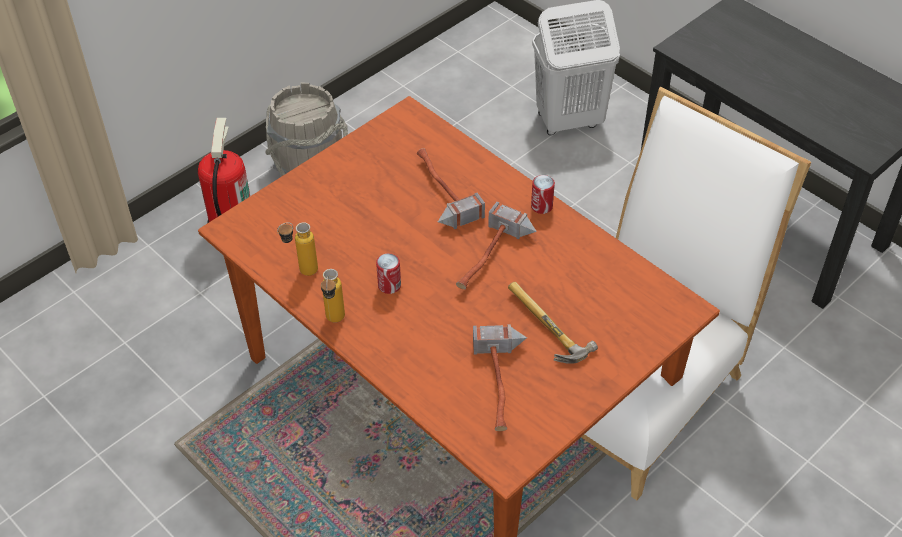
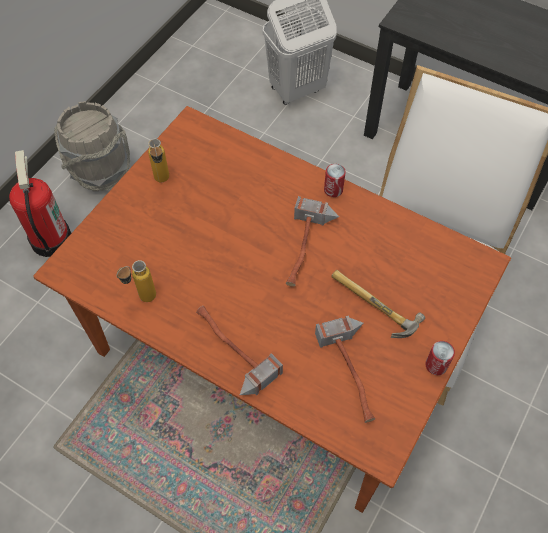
camera: 15 degrees left, 10 degrees up
(334, 322) = (187, 344): bottle -> bottle (162, 182)
(389, 285) = (225, 295): can -> can (436, 365)
(439, 192) = (241, 194): hammer -> hammer (229, 352)

